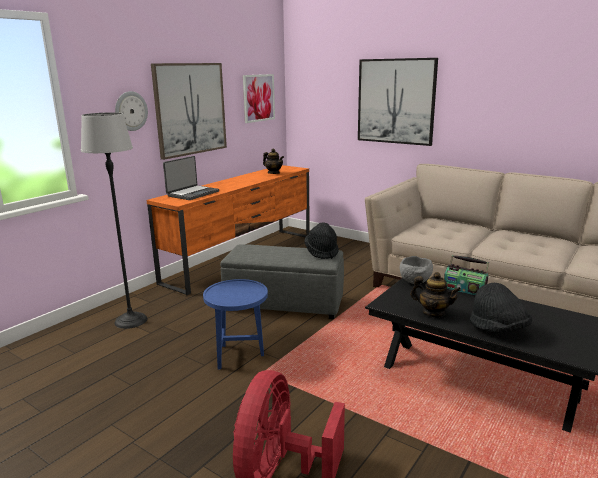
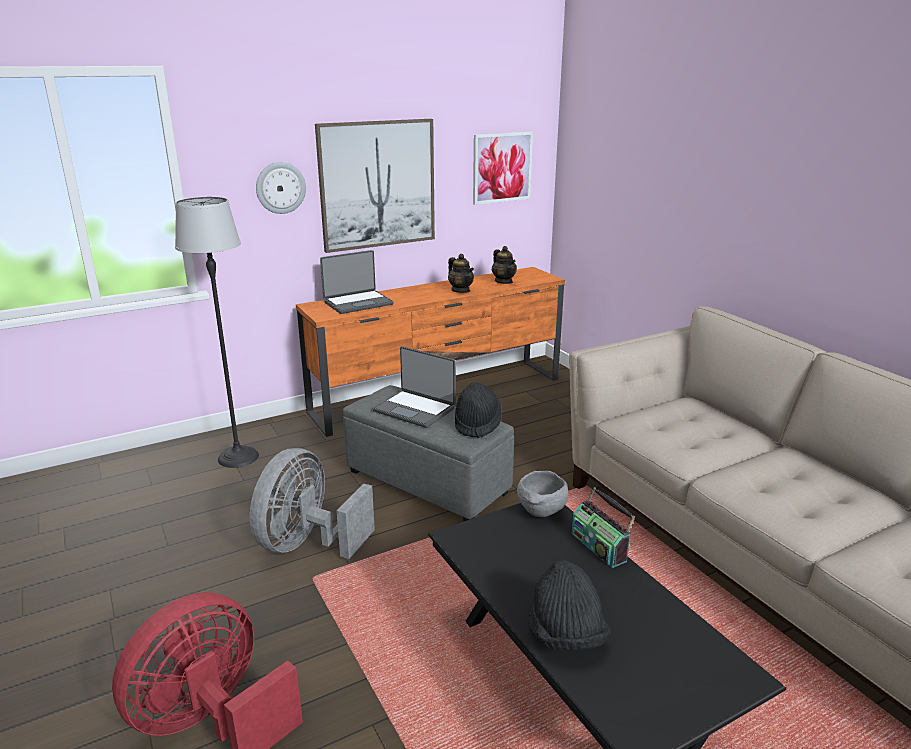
camera: 25 degrees right, 5 degrees up
(239, 356) = (308, 544): blue side table -> grey fan
(273, 252) = (415, 409): none -> laptop
(396, 101) = (691, 195): picture -> none
(433, 313) = (505, 574): teapot -> teapot (461, 290)

